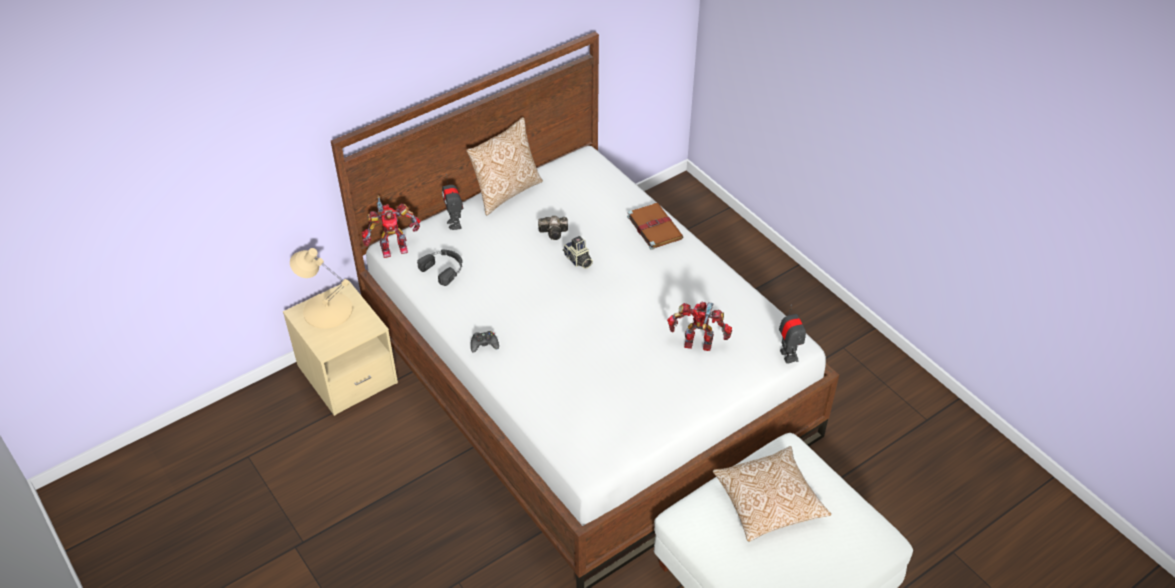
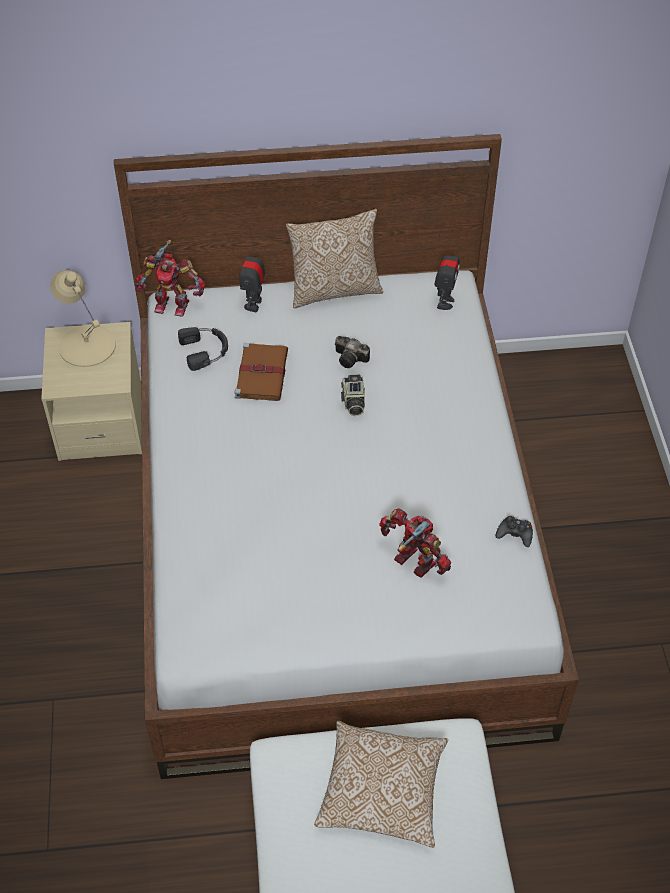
camera: 30 degrees right, 5 degrees up
(484, 344) = (183, 455): black game controller -> black game controller (515, 534)
(654, 227) = (468, 399): brown book -> brown book (261, 373)
(788, 355) = (509, 627): toy robot -> toy robot (444, 302)

